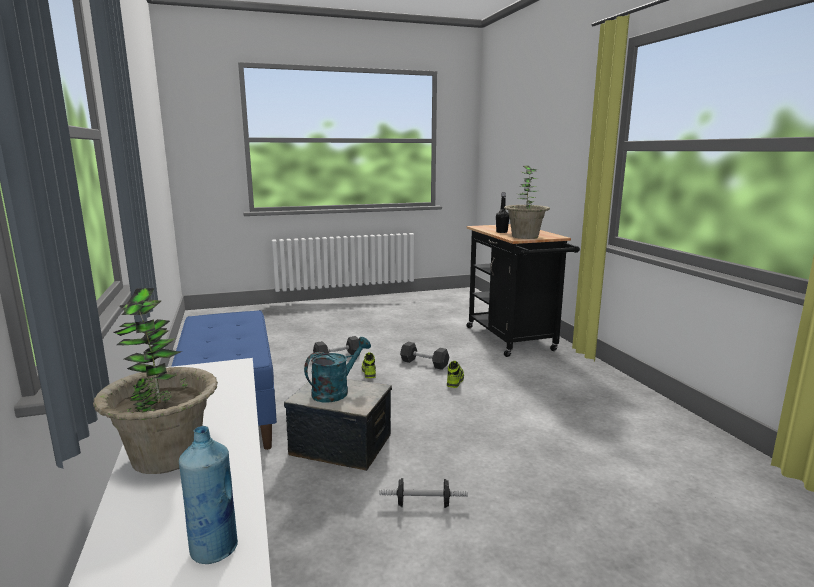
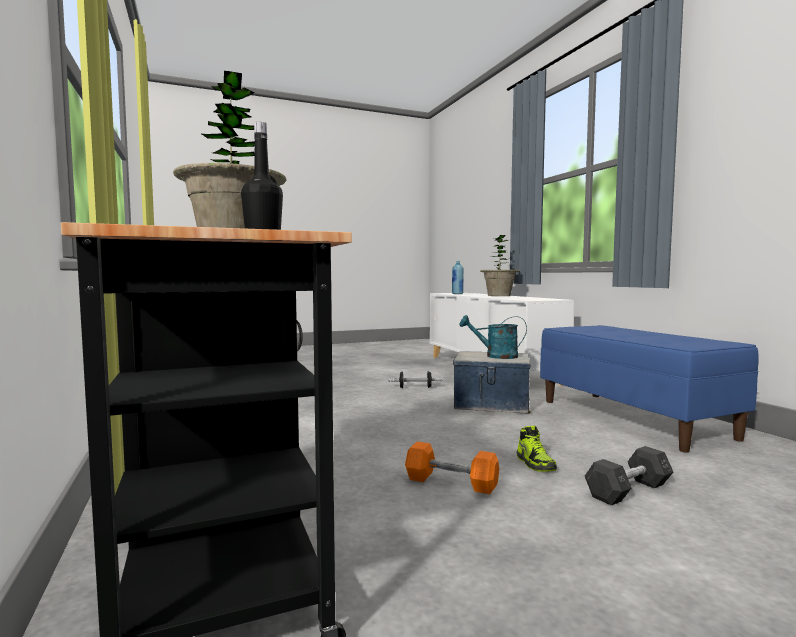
camera: 175 degrees right, 10 degrees down
(335, 391) = (495, 356): turquoise watering can -> turquoise watering can turned 60 degrees clockwise
(424, 363) = (451, 482): grey dumbbell -> orange dumbbell
(455, 381) = (394, 455): shoe -> none

